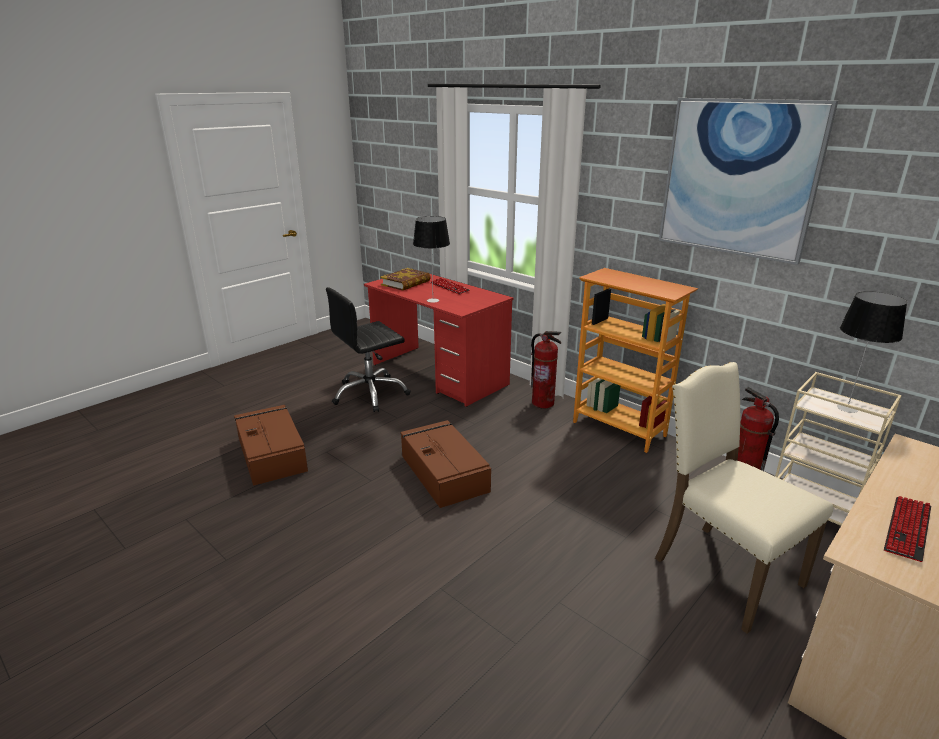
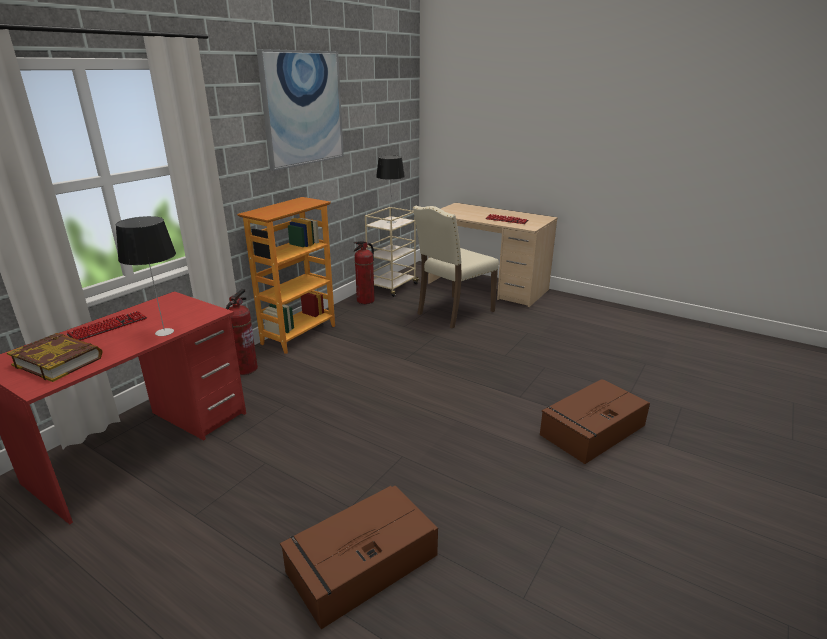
camera: 100 degrees left, 0 degrees up
(370, 394) = (188, 503): black office chair -> none
(443, 472) = (378, 413): brown storage box -> brown storage box (591, 430)

